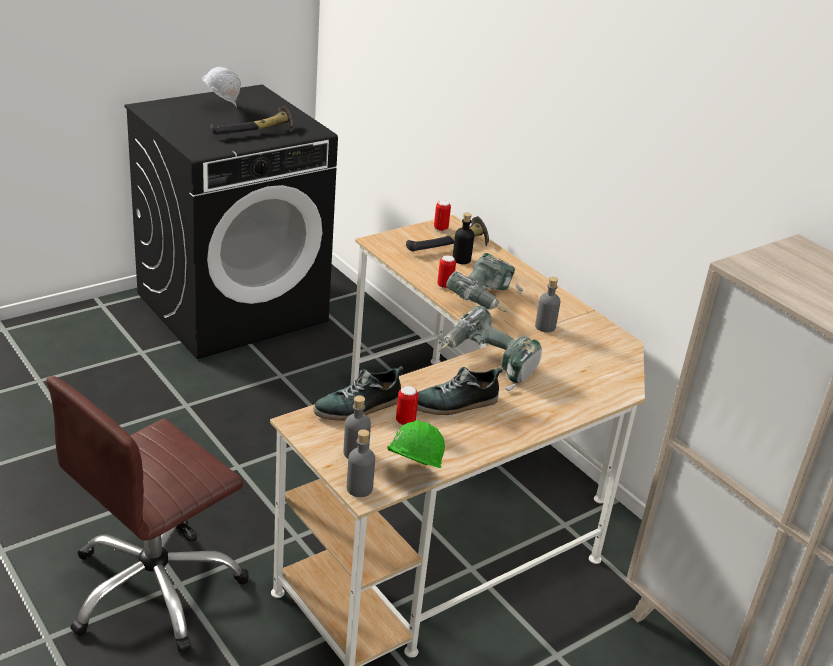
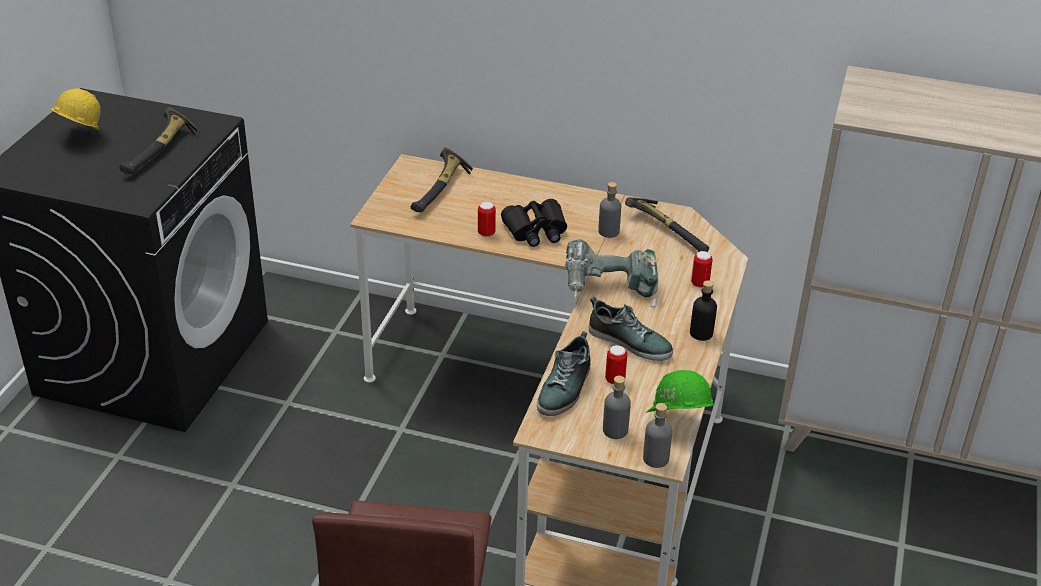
camera: 35 degrees left, 5 degrees up
(221, 107) = (80, 137): white hard hat -> yellow hard hat
(440, 228) = (410, 175): can -> can (700, 283)
(455, 403) = (630, 341): shoe -> shoe turned 90 degrees counterclockwise
(461, 259) = (466, 199): black bottle -> black bottle (701, 333)
(486, 301) = (536, 231): power drill -> black binoculars
(598, 349) = (669, 231): none -> hammer

